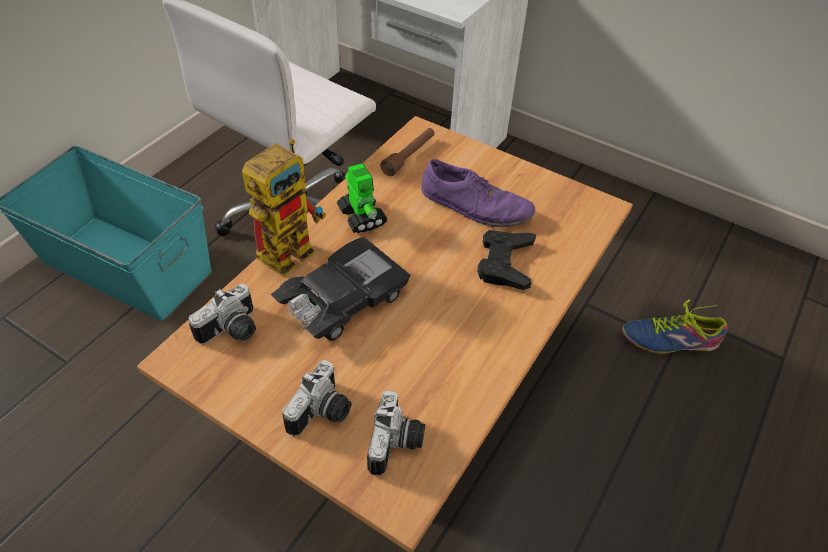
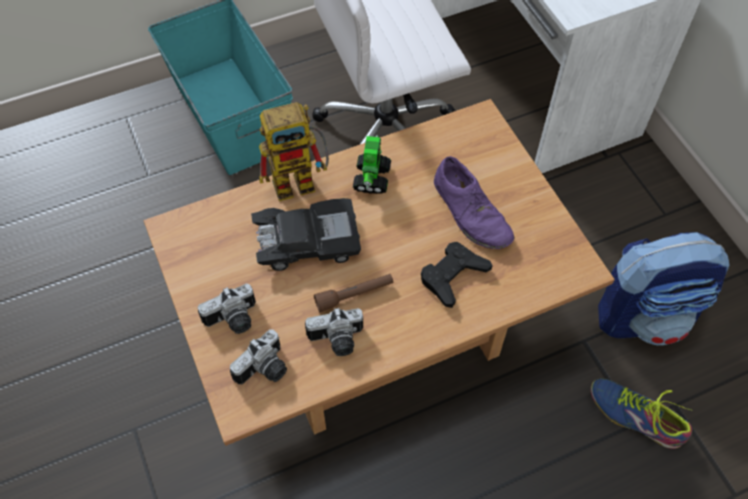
camera: 35 degrees right, 10 degrees up
(232, 331) = (217, 227): camera -> camera (337, 341)
(409, 156) = (453, 138): brown flashlight -> brown flashlight (354, 295)
(613, 261) = (645, 315): none -> backpack

